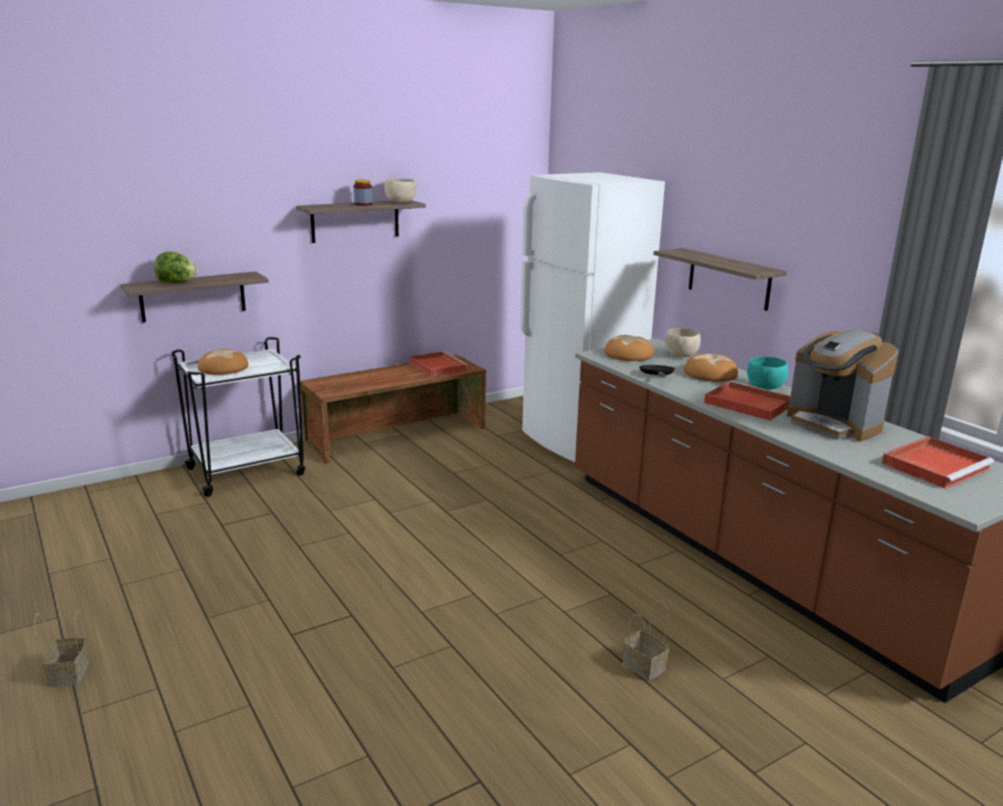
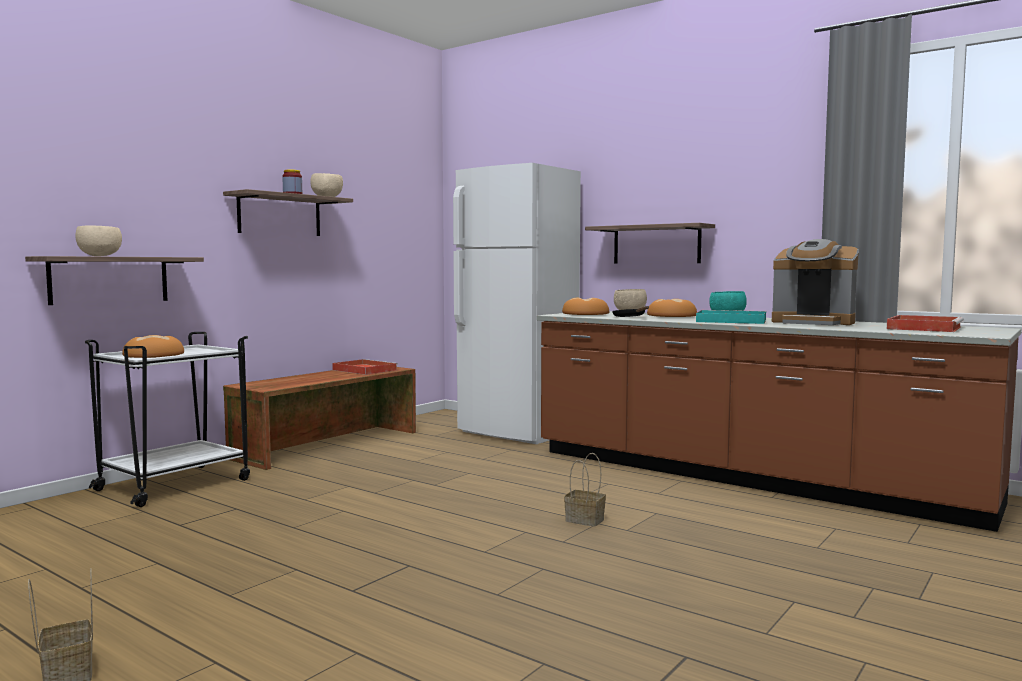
camera: 20 degrees left, 15 degrees down
(176, 283) = (98, 256): lettuce -> beige bowl
(645, 667) = (744, 551): basket -> basket (586, 520)
(746, 404) = (729, 321): red tray -> turquoise tray

